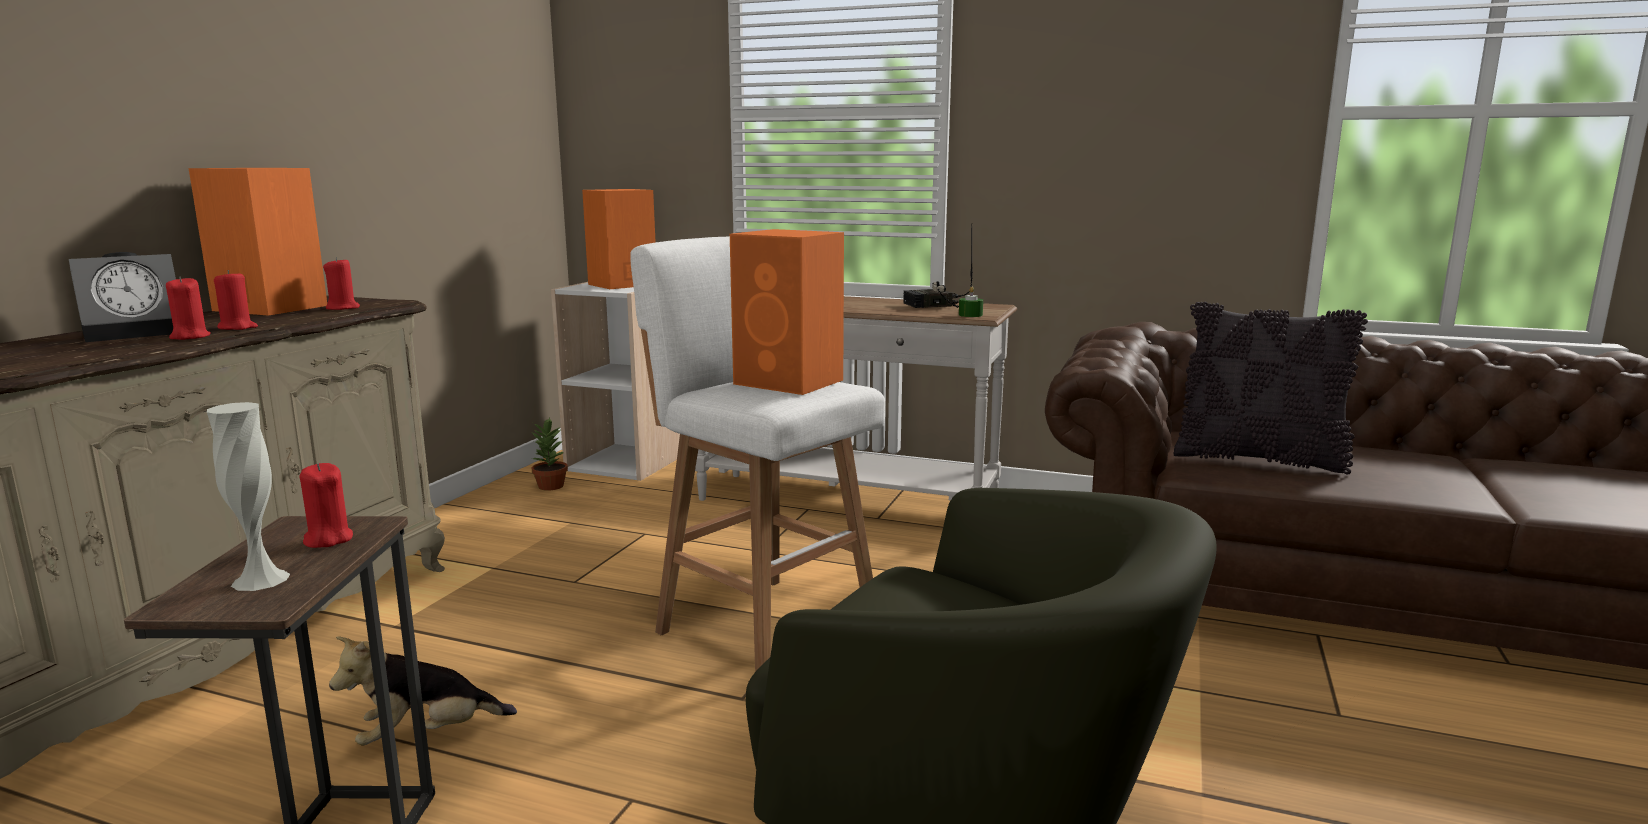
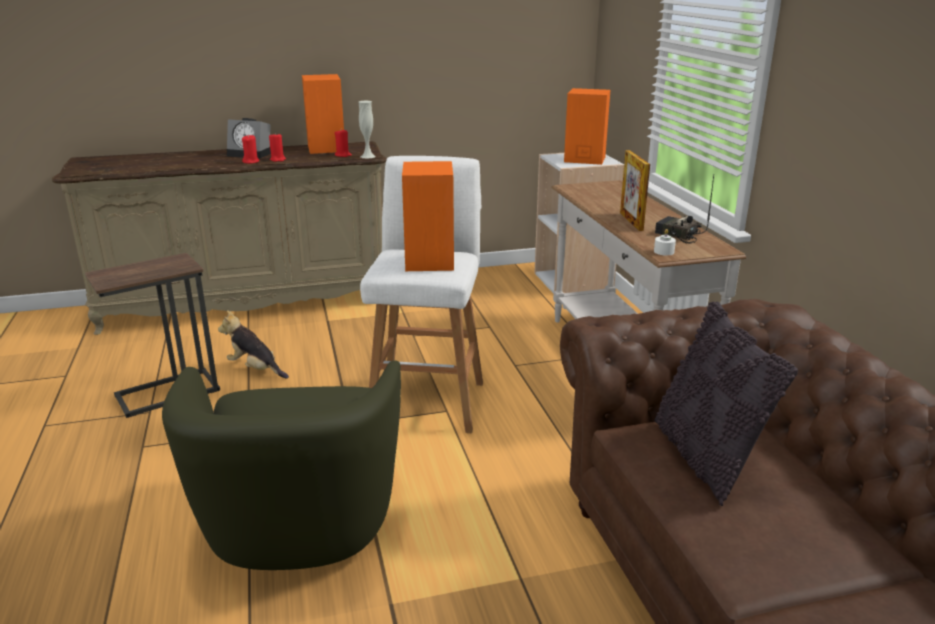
camera: 55 degrees right, 10 degrees up
(260, 580) = (125, 274): white vase -> white vase (368, 156)
(328, 539) = (168, 267): red candle -> none
(550, 486) = (509, 280): potted plant -> none
(863, 307) = (631, 221): none -> picture frame
(970, 315) = (664, 251): green candle -> white candle

